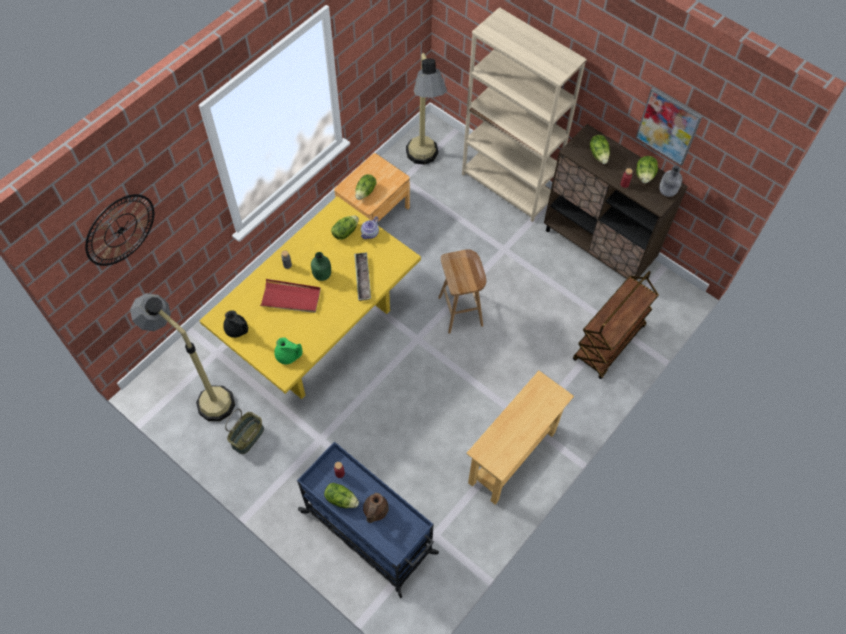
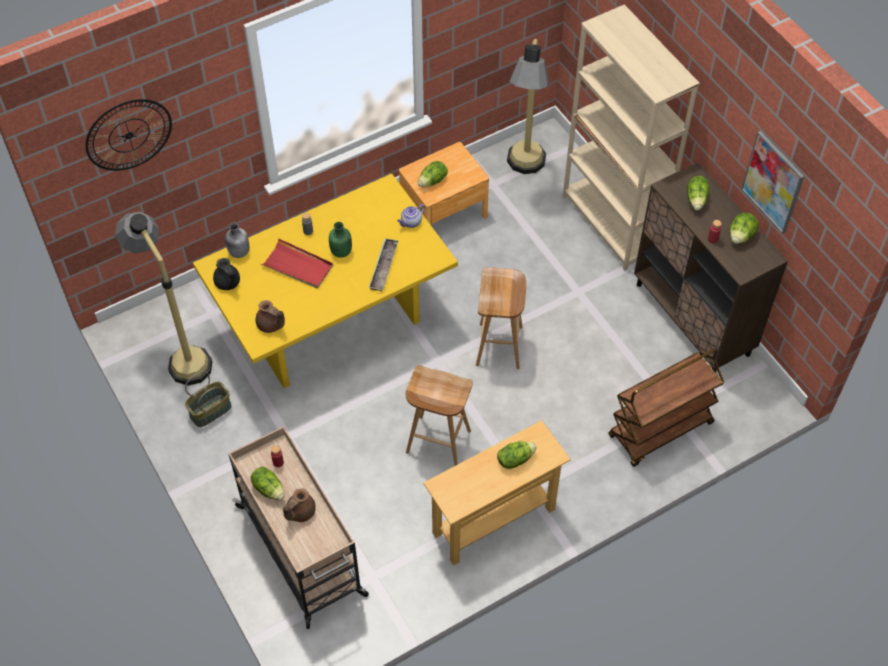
camera: 20 degrees right, 5 degrees down
(288, 356) = (271, 325): green teapot -> brown teapot
(345, 232) = (384, 213): lettuce -> lettuce (515, 459)
(370, 533) = (302, 552): blue cart -> beige cart
(442, 406) = (437, 442): none -> brown stool
(667, 192) = (760, 260): grey bottle -> grey bottle (238, 252)

